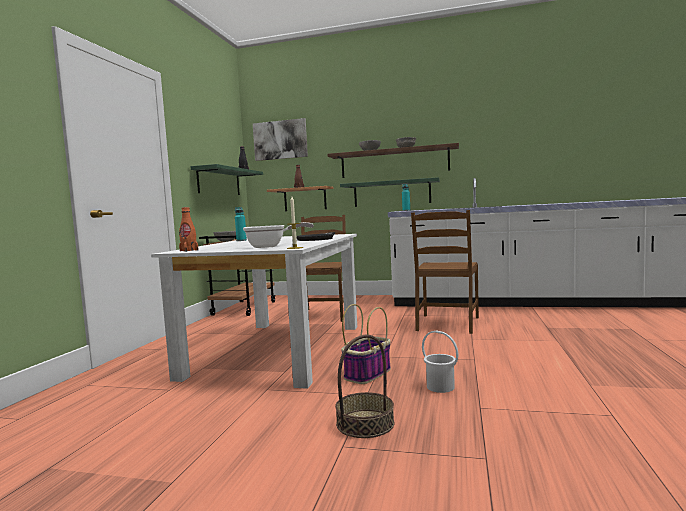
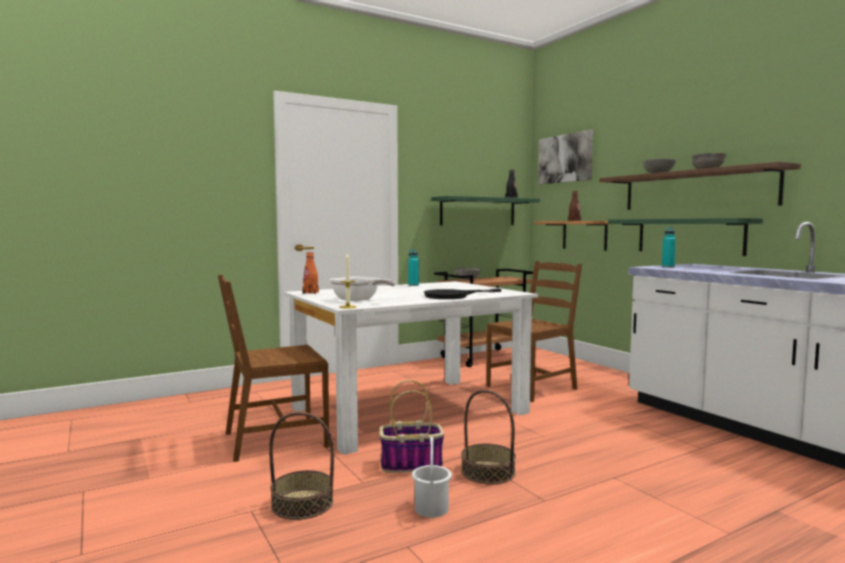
camera: 45 degrees right, 0 degrees up
(416, 359) = (488, 472): none -> basket
(447, 324) = (638, 447): brown chair -> brown chair (274, 440)

